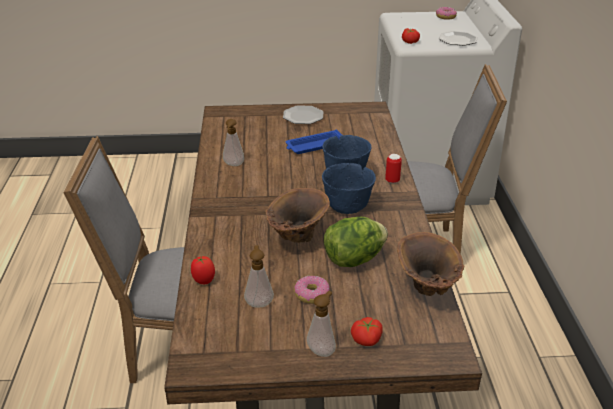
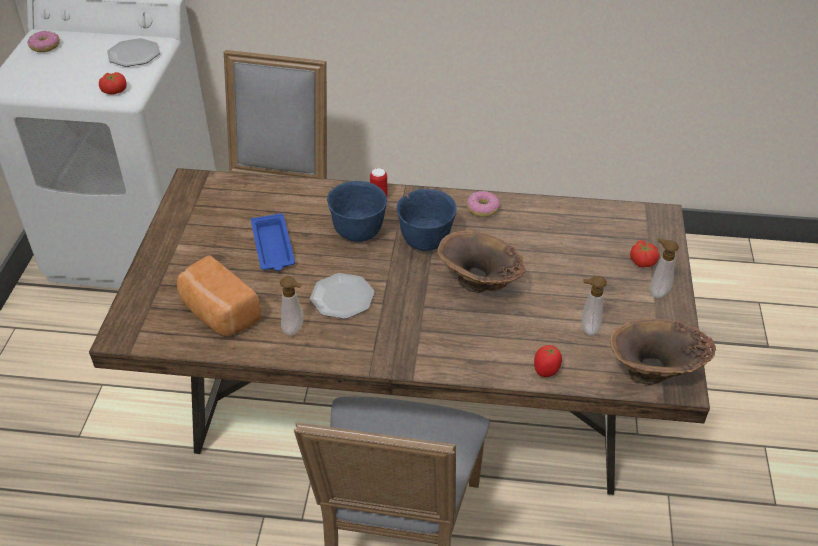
camera: 80 degrees left, 10 degrees up
(243, 137) = (218, 313): none -> bread
(302, 116) = (184, 248): plate -> plate (342, 298)
(311, 295) = (577, 288): donut -> donut (483, 209)
(354, 259) = (522, 250): lettuce -> none
(425, 290) = (576, 213): brown vase -> brown vase (654, 377)

